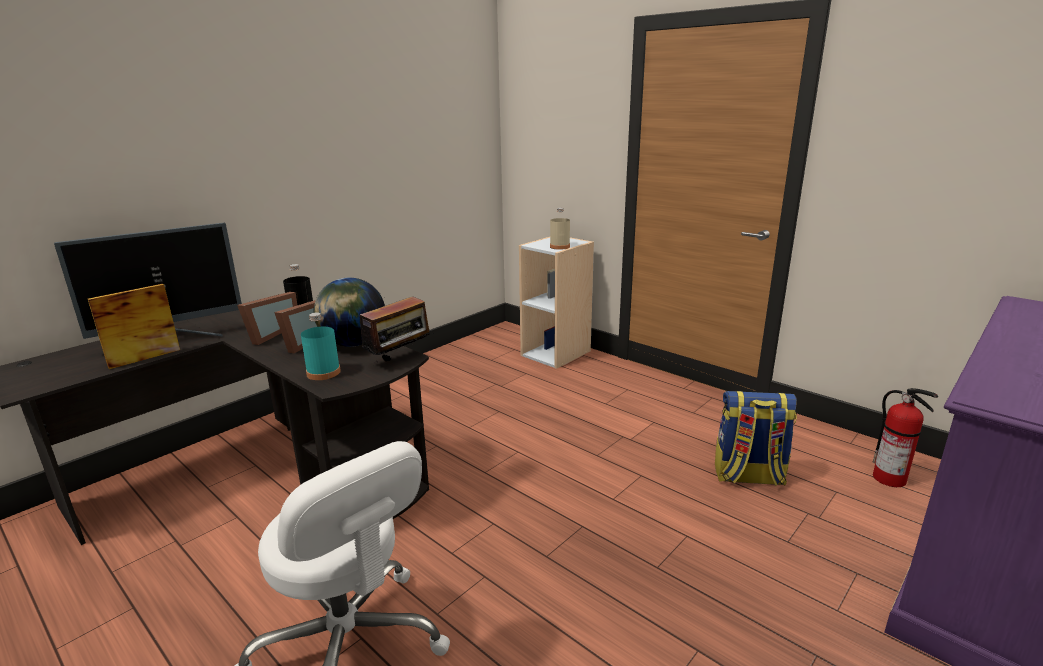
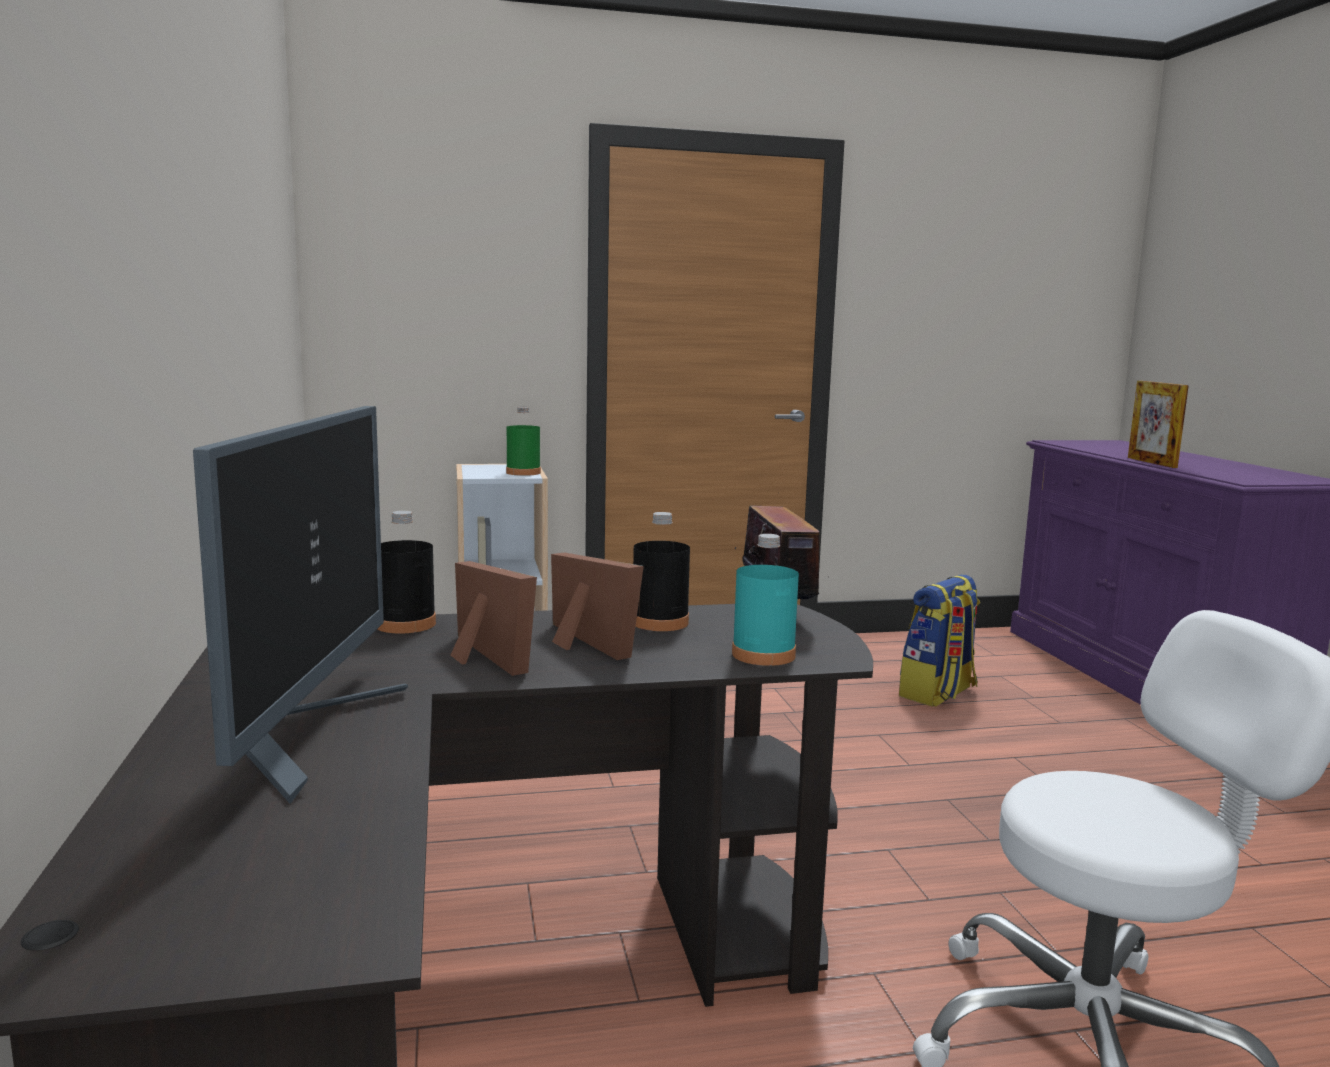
camera: 55 degrees left, 10 degrees down
(145, 358) = (394, 768): picture frame -> picture frame (1151, 462)
(353, 344) = (659, 622): globe -> black bottle
(559, 247) = (523, 472): beige bottle -> green bottle
(890, 479) = (1001, 652): fire extinguisher -> none

